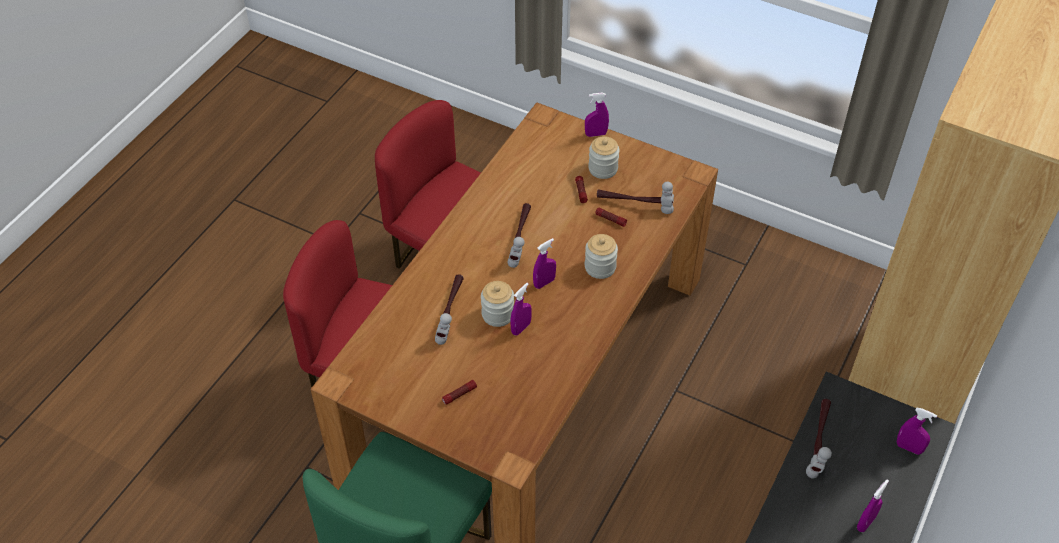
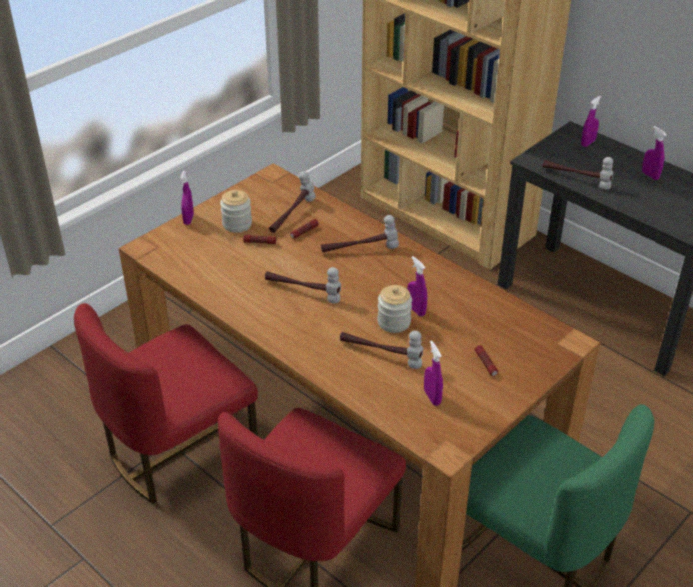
camera: 75 degrees left, 10 degrees down
(544, 283) = (365, 286): purple spray bottle -> purple spray bottle (432, 397)
(600, 267) = (360, 249): jar -> hammer

